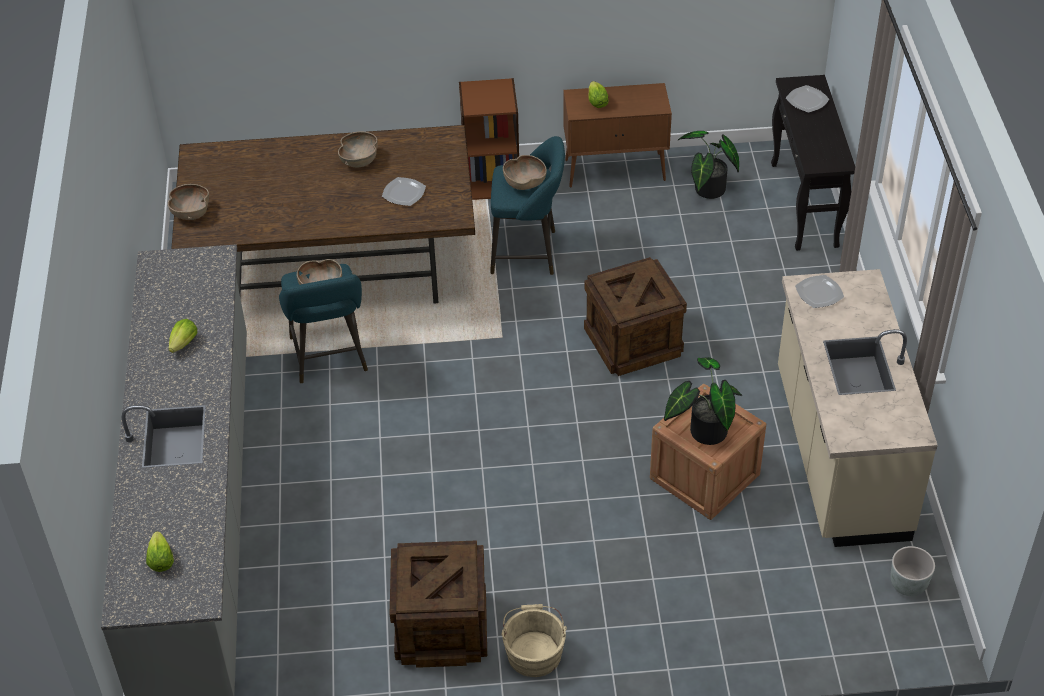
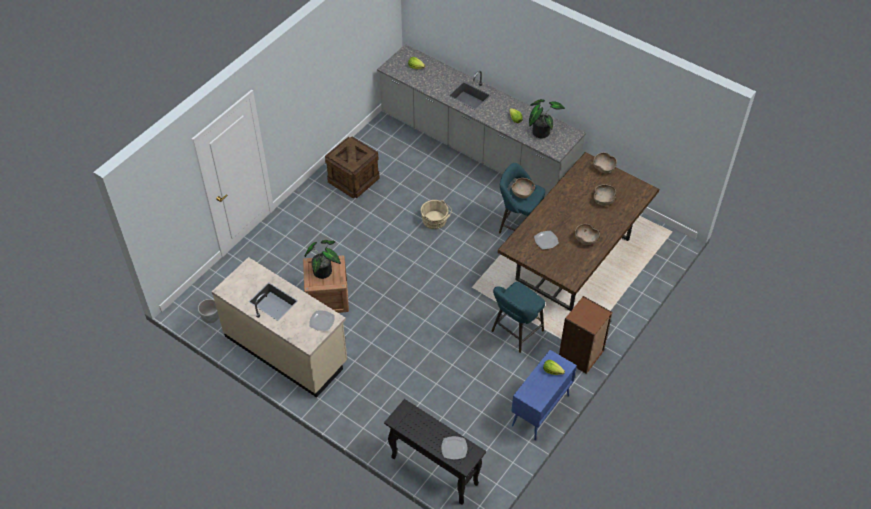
camera: 130 degrees right, 5 degrees up
(524, 183) = (519, 299): brown bowl -> brown bowl (603, 200)
(534, 651) = (316, 196): beige bucket -> beige bucket (435, 221)
(616, 170) = (540, 411): brown cabinet -> blue cabinet
(633, 341) = (421, 329): crate -> none
(706, 191) = (487, 437): potted plant -> potted plant (541, 131)

